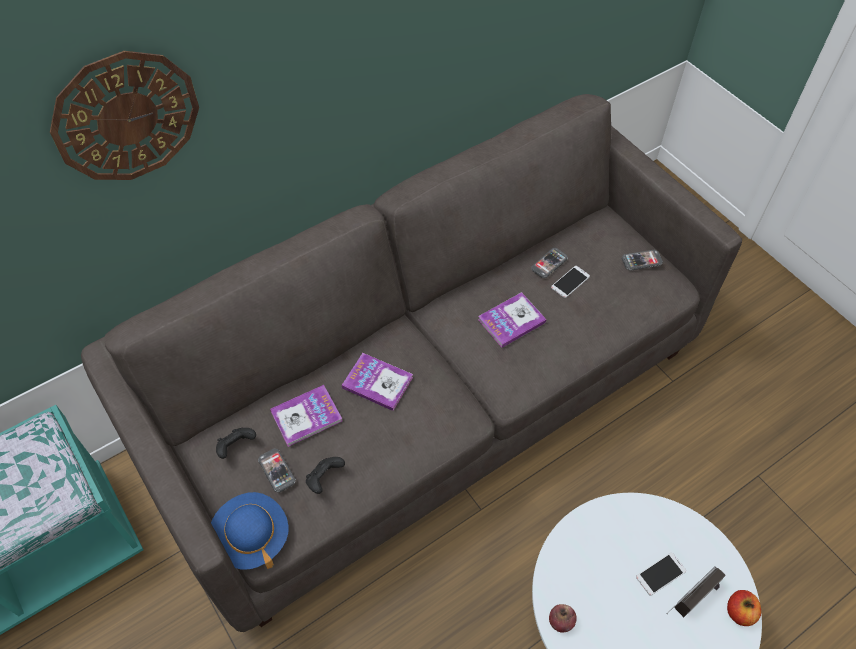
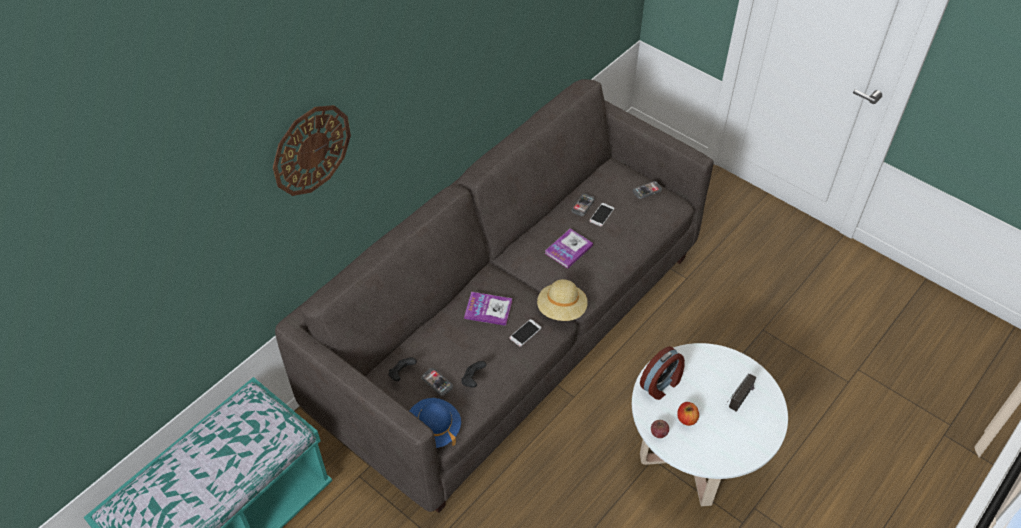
camera: 15 degrees left, 5 degrees down
(306, 416) = (445, 342): book -> none
(477, 404) = (562, 309): none -> beige hat
(586, 546) = (661, 384): none -> alarm clock
(660, 574) = (715, 389): phone -> phone (525, 333)
(739, 612) = (770, 400): apple -> apple (686, 419)

